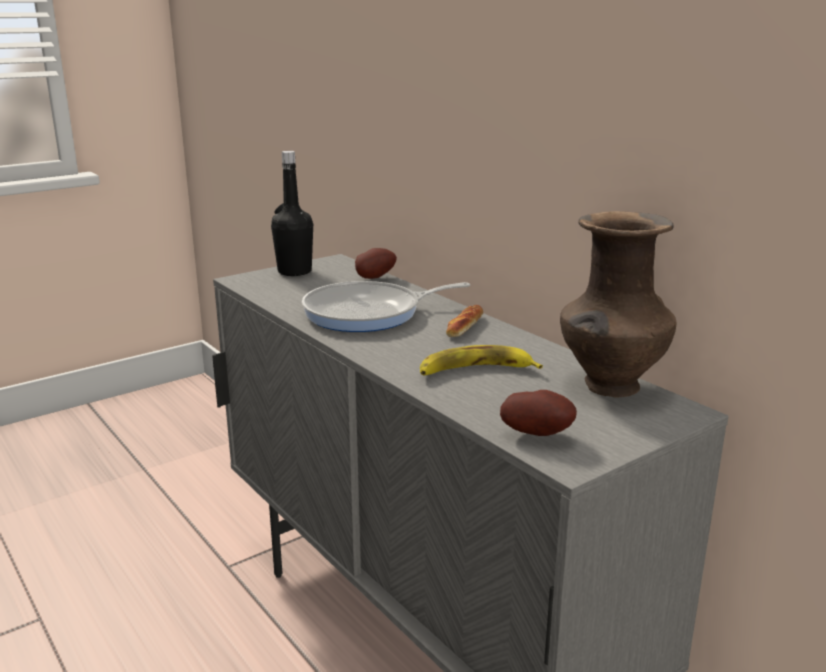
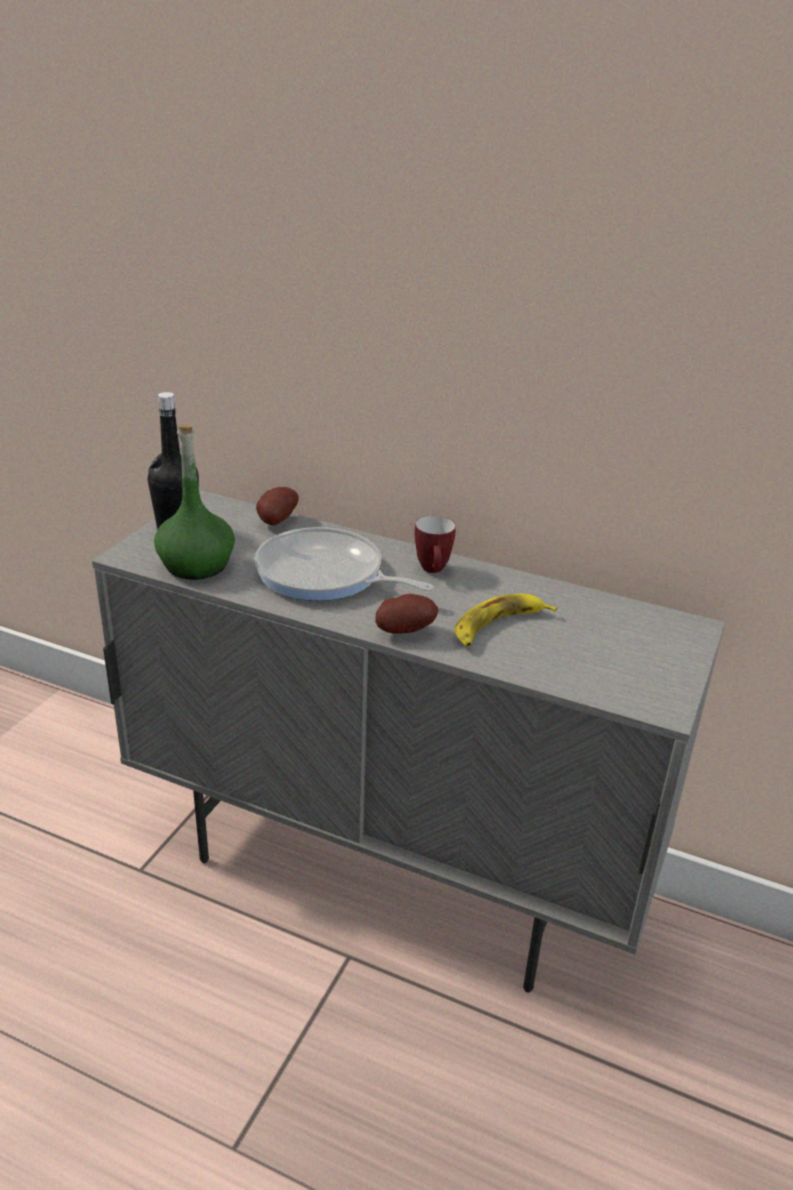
camera: 30 degrees left, 10 degrees up
(279, 292) = (196, 565): none -> green bottle
(369, 313) = (325, 575): frying pan -> frying pan turned 75 degrees clockwise
(465, 326) = (434, 571): bread -> mug
(538, 434) = (616, 685): potato -> potato (404, 631)
(610, 387) = (620, 615): brown vase -> none

